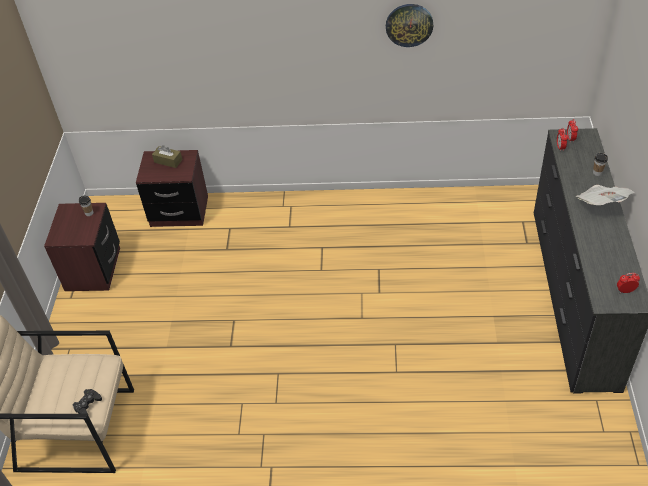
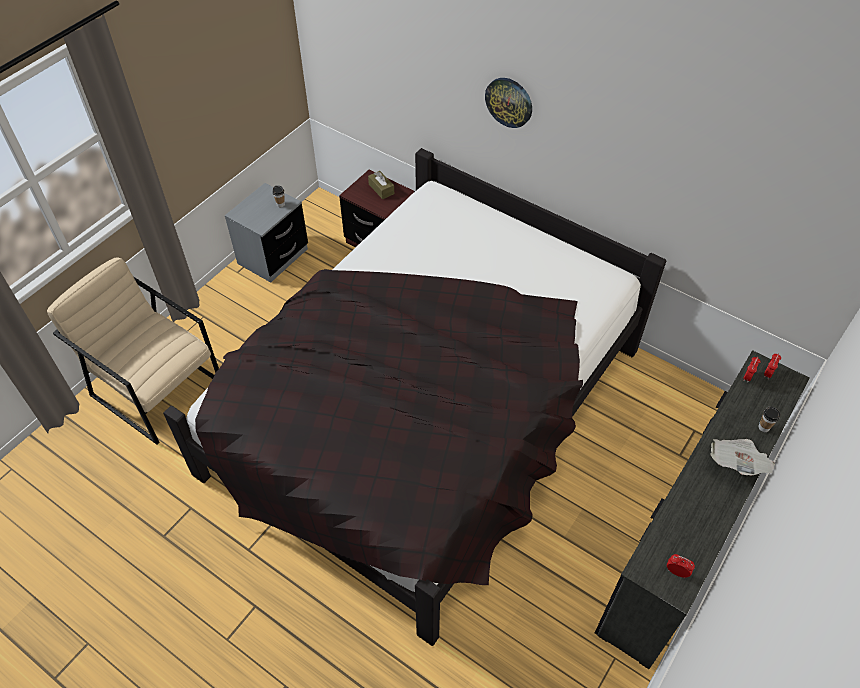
camera: 30 degrees right, 5 degrees up
(87, 404) = (149, 375): black game controller -> none
(93, 269) = (273, 256): brown nightstand -> grey nightstand
(325, 316) = (426, 413): none -> black bed
(409, 24) = (647, 162): wall clock -> wall clock (509, 102)

